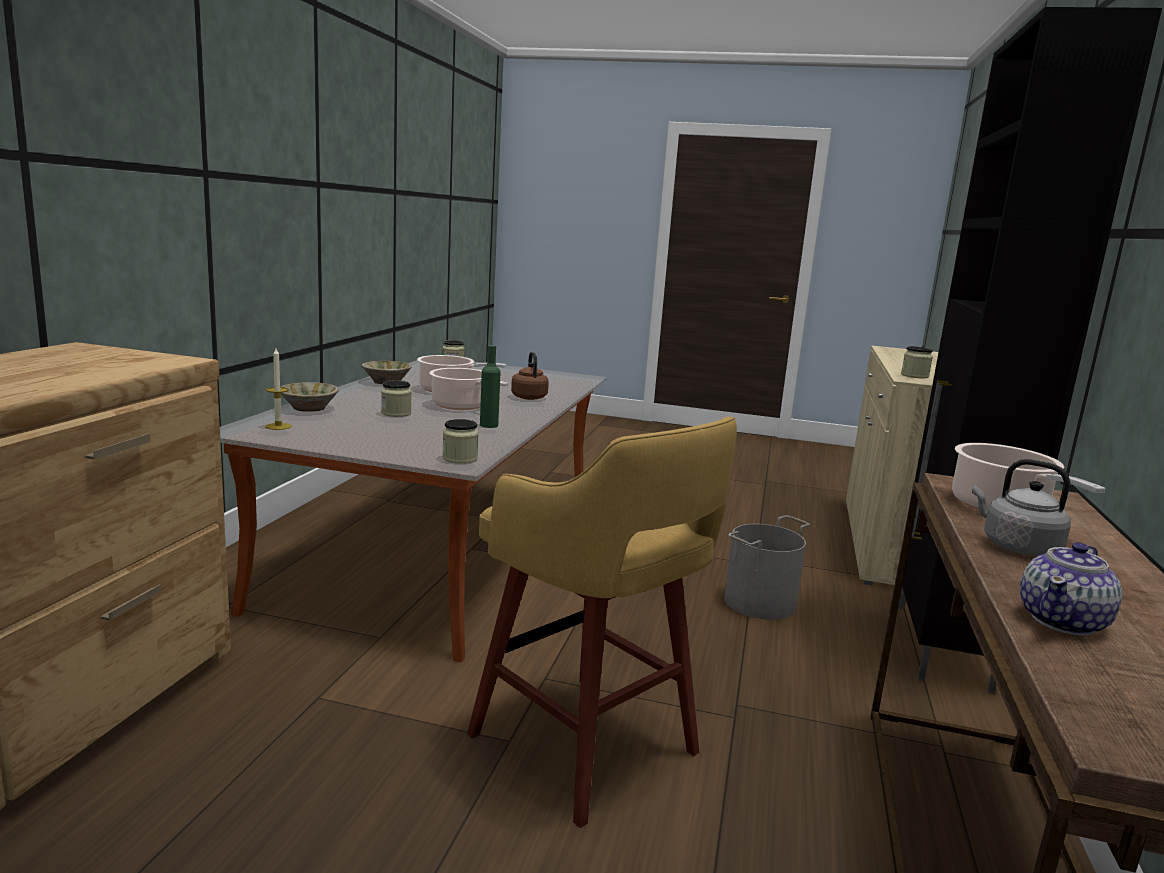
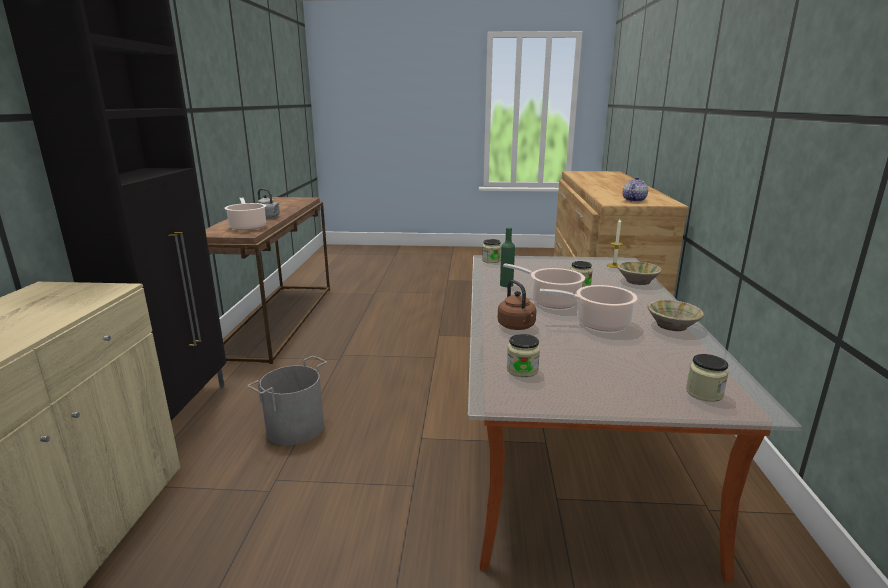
camera: 170 degrees right, 5 degrees up
(588, 748) = (407, 337): yellow stool -> none
(914, 376) = (85, 298): jar -> jar (522, 370)
(1064, 621) = (288, 207): teapot -> teapot (633, 200)

